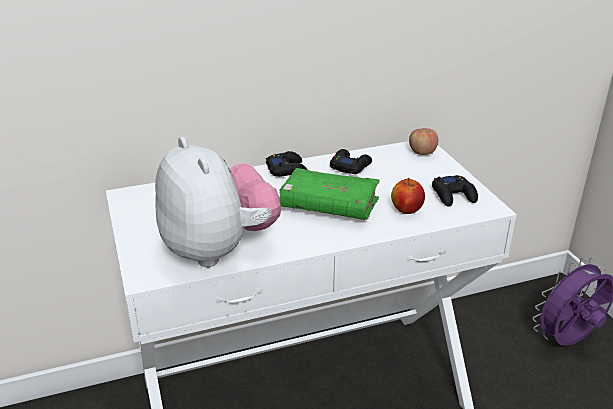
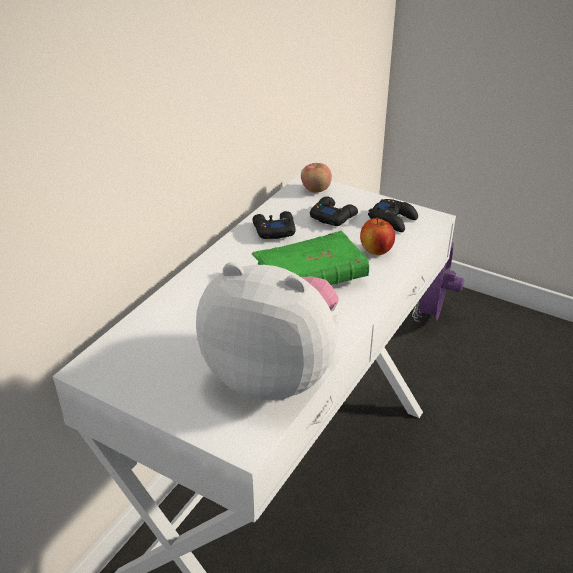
camera: 40 degrees left, 5 degrees up
(287, 170) = (221, 259): black game controller -> black game controller (333, 216)

